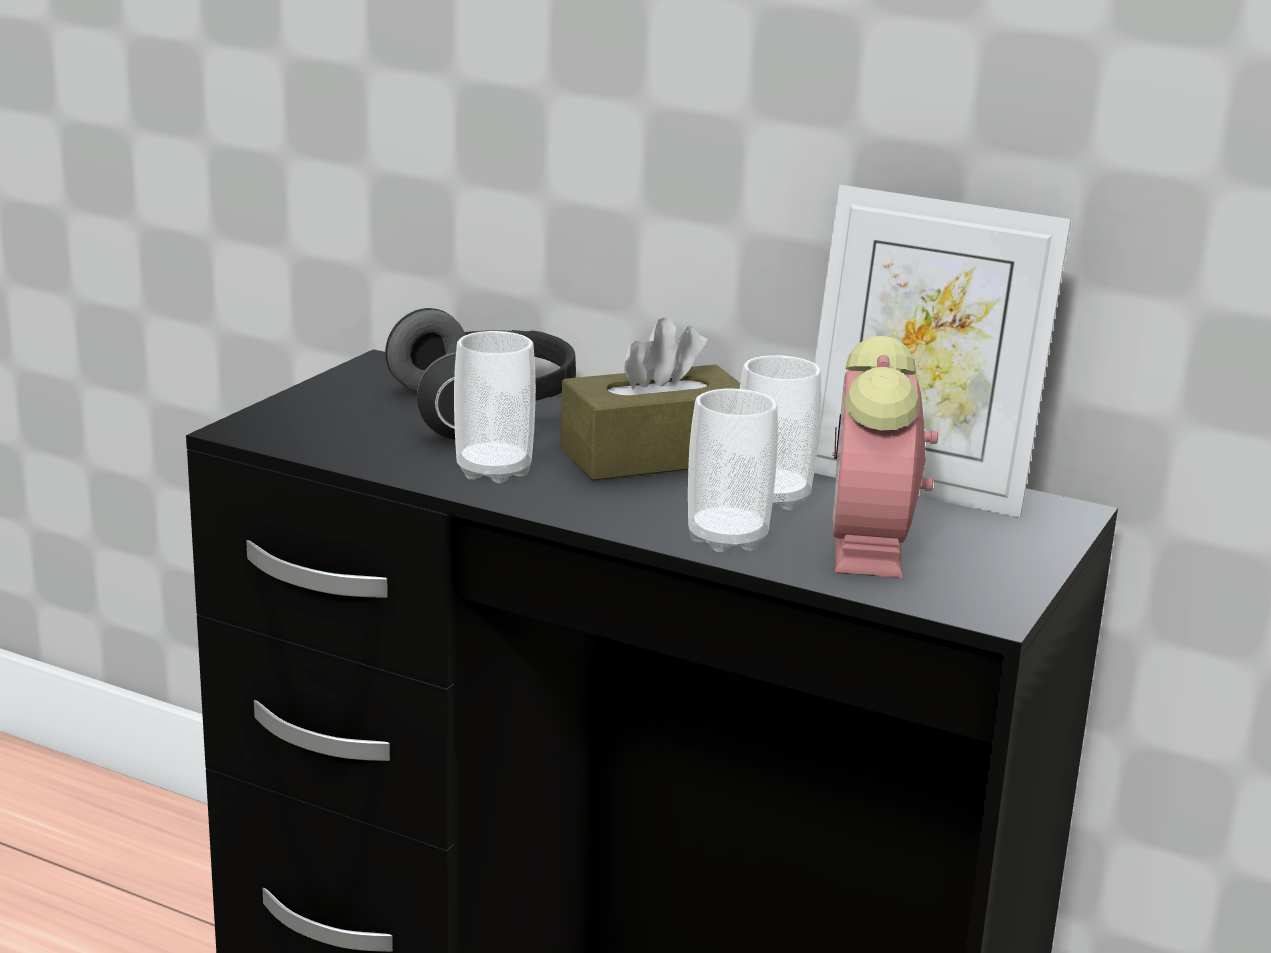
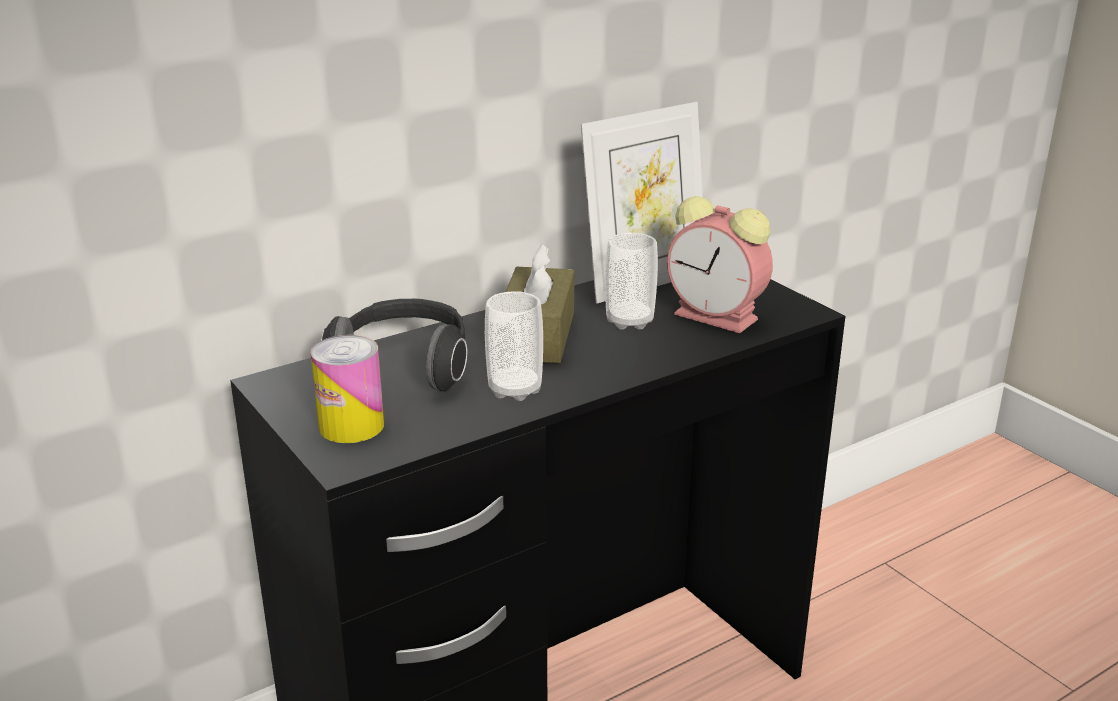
camera: 60 degrees left, 5 degrees up
(325, 415) = (351, 426): none -> can
(727, 538) = (676, 348): cup -> none

